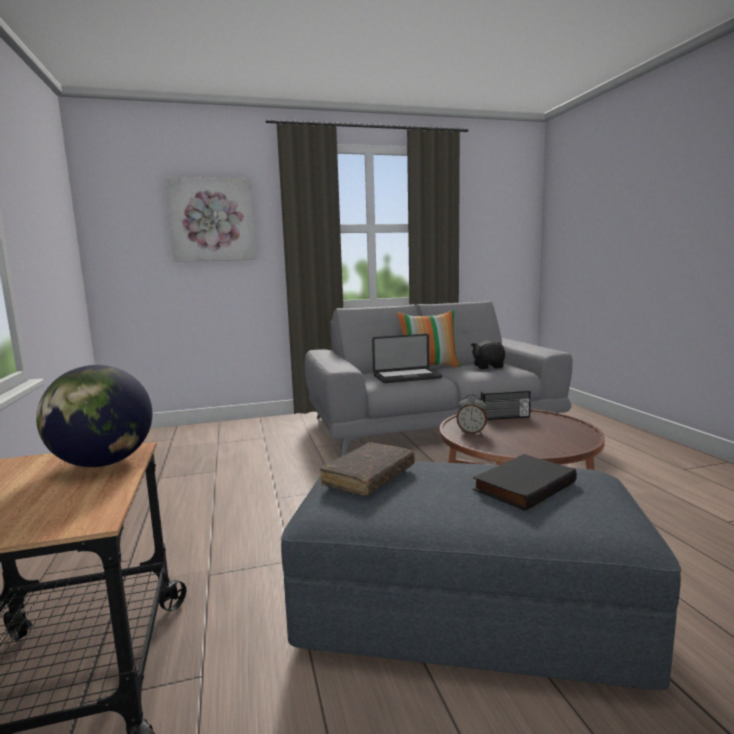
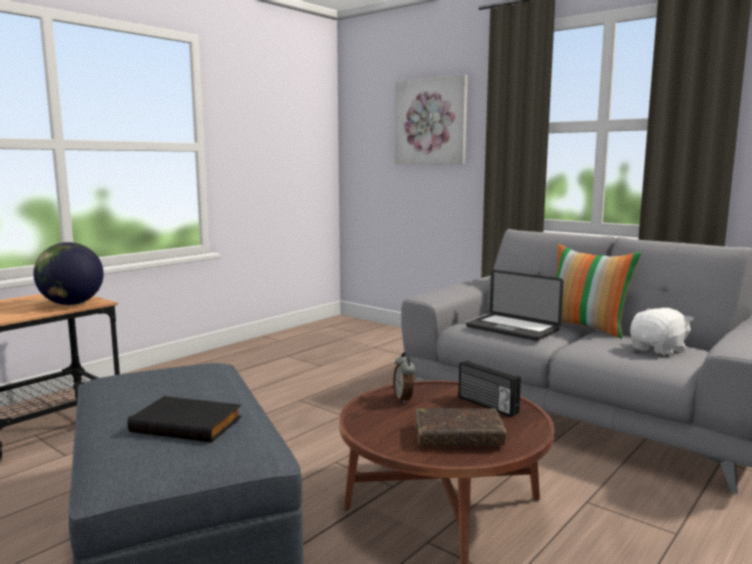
camera: 55 degrees right, 0 degrees up
(369, 477) = (172, 374): brown book -> brown book (458, 437)
(488, 367) = (658, 350): black plush toy -> white plush toy

